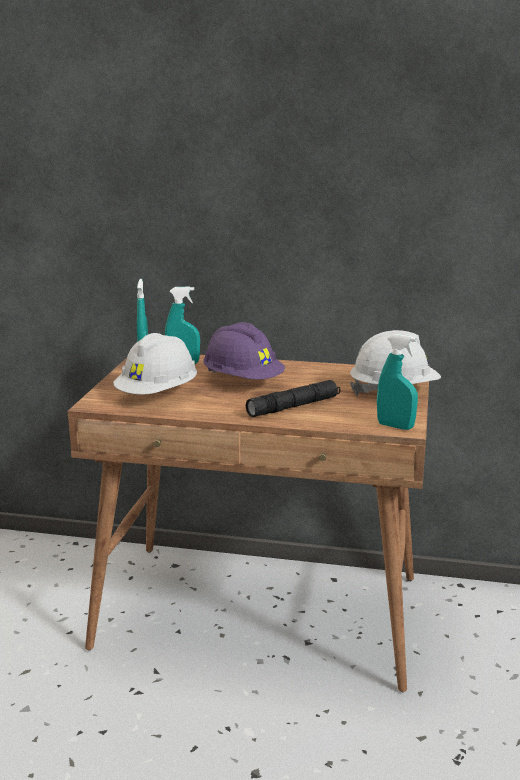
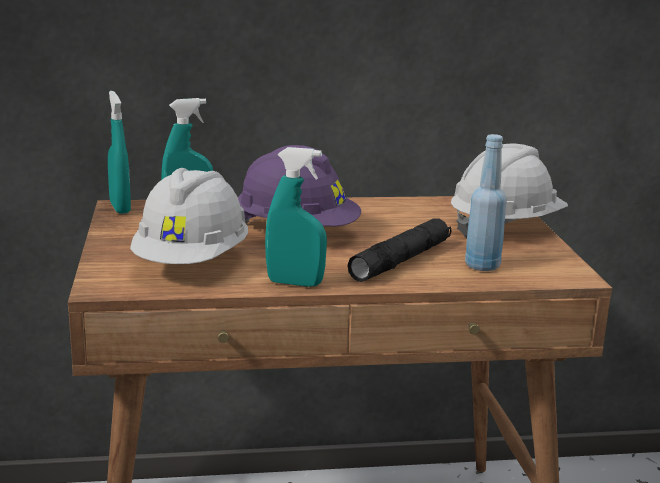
camera: 20 degrees left, 0 degrees up
(346, 415) = (482, 266): none -> blue bottle
(395, 426) = (558, 274): turquoise spray bottle -> turquoise spray bottle (295, 283)

